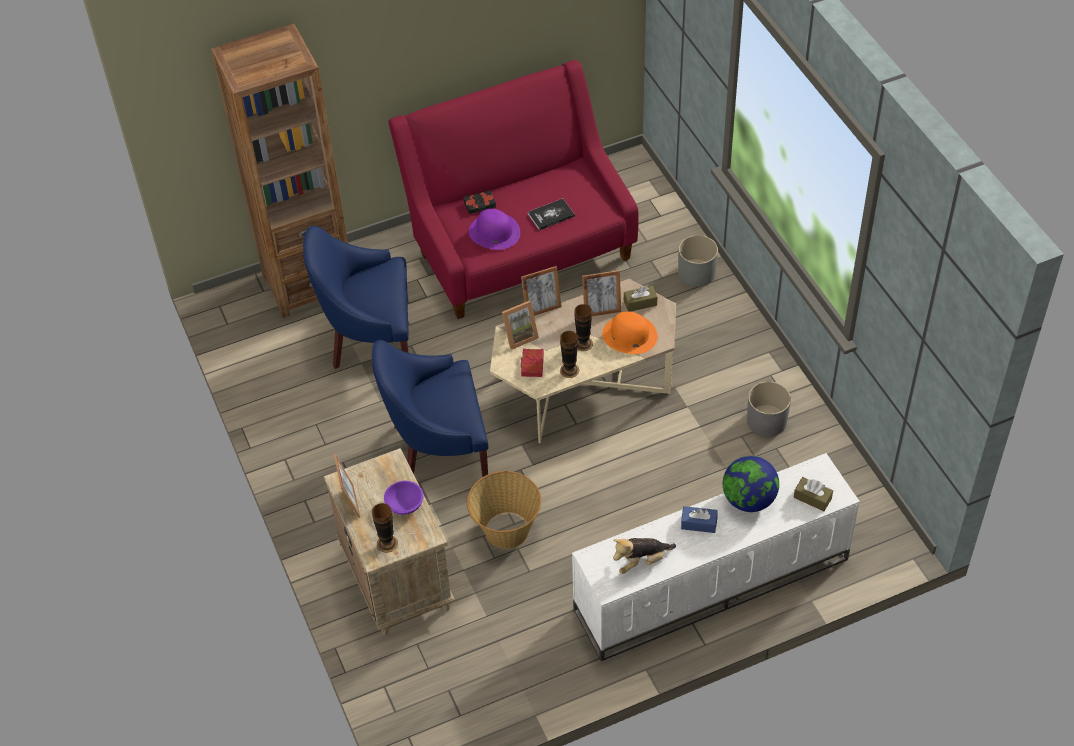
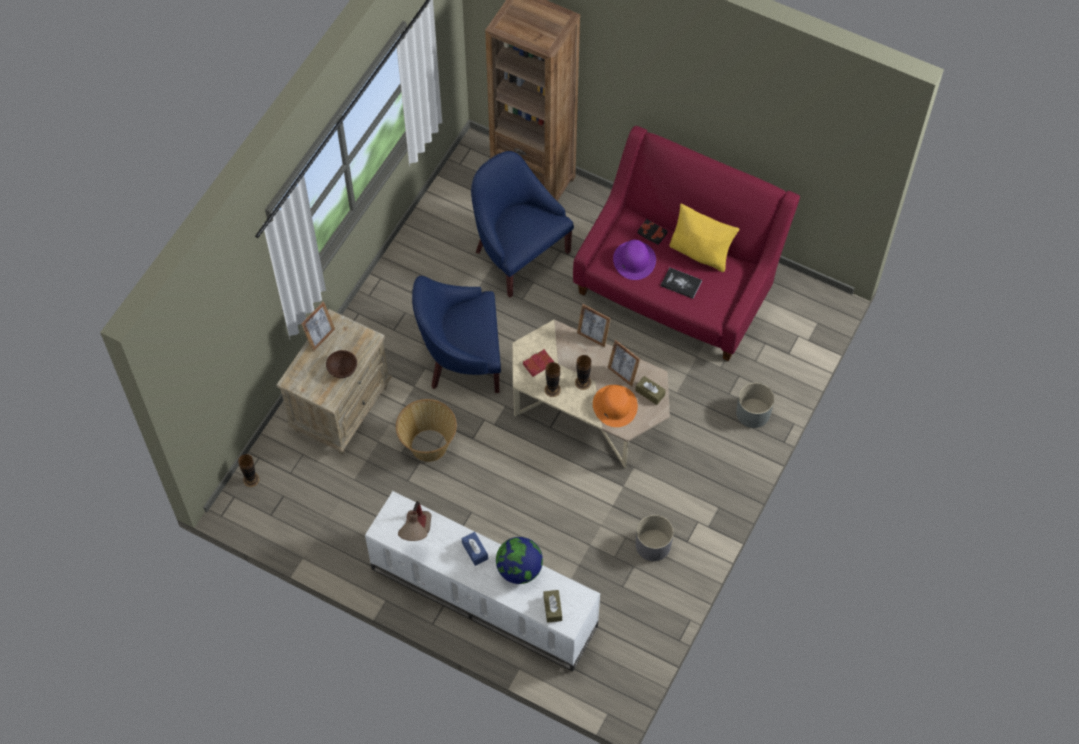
camera: 50 degrees right, 10 degrees up
(387, 543) = (305, 380): vase -> vase (251, 479)
(404, 504) = (342, 368): purple bowl -> brown bowl
(437, 448) = (461, 358): blue armchair -> blue armchair turned 45 degrees counterclockwise
(519, 336) = (556, 339): picture frame -> none
(533, 184) = (701, 253): none -> yellow pillow
(641, 561) = (417, 536): plush toy -> table lamp

